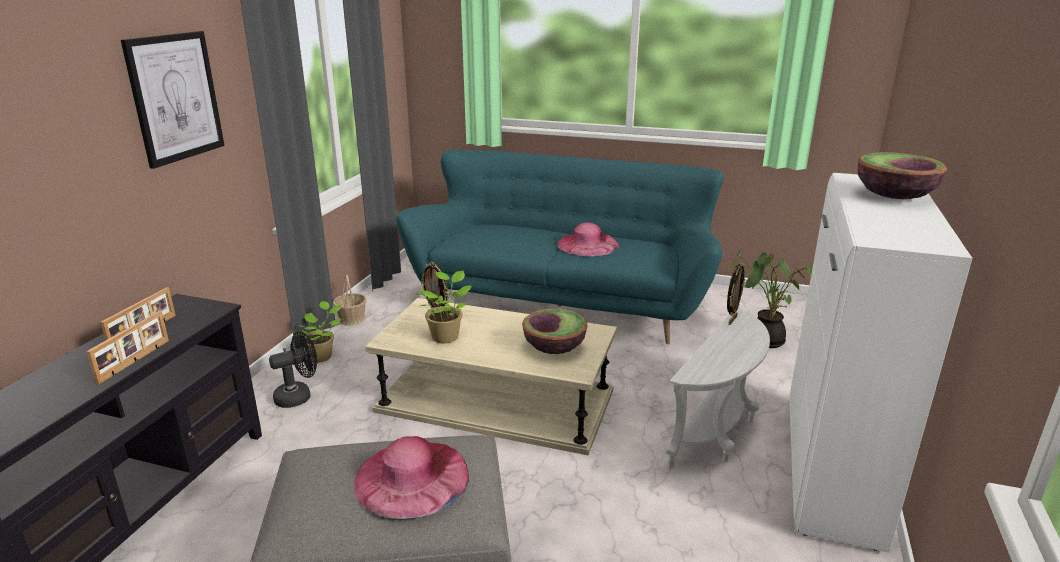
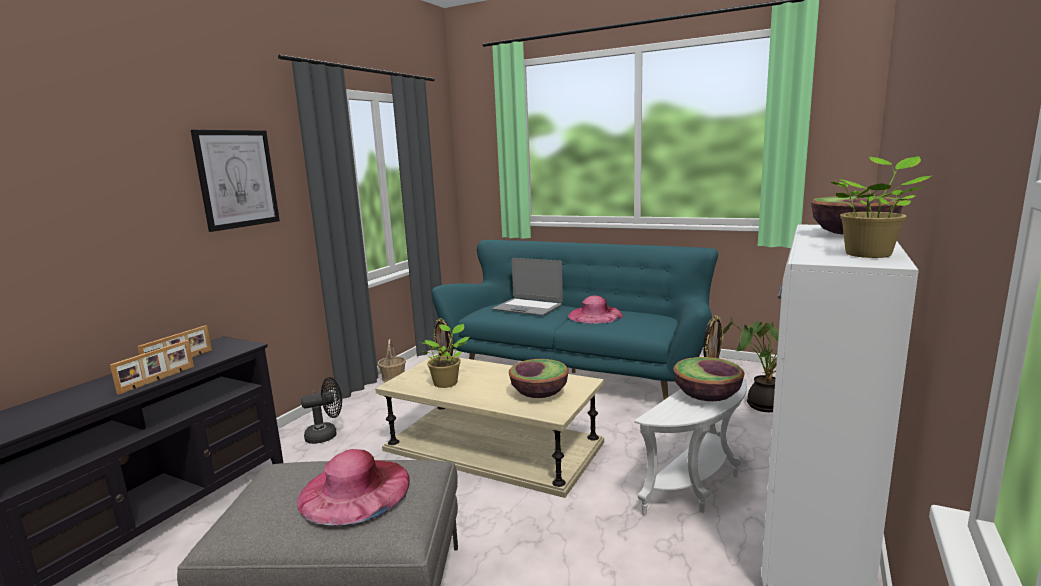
camera: 10 degrees right, 10 degrees down
(322, 356) = (358, 405): potted plant -> potted plant (870, 254)
(508, 234) = (528, 308): none -> laptop
(734, 349) = (707, 397): none -> bowl

